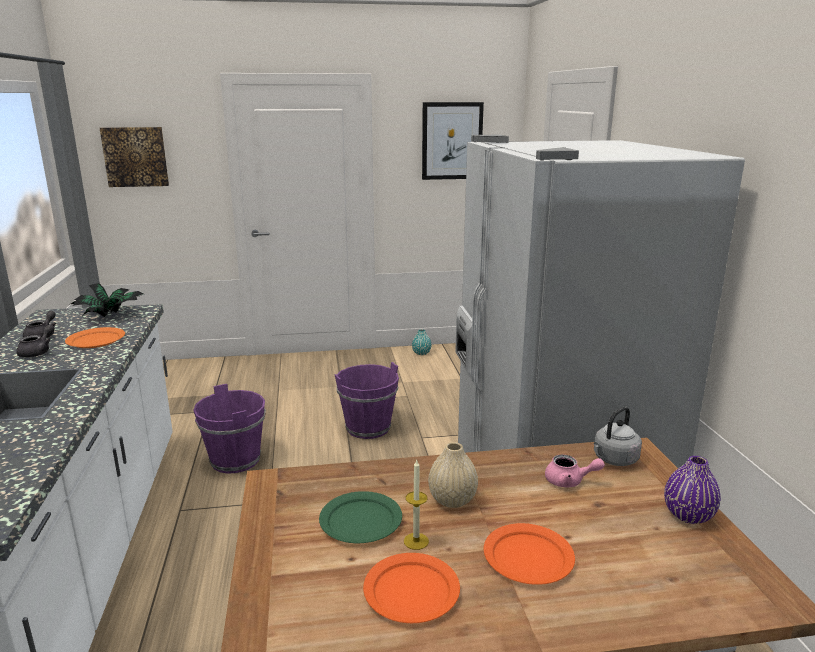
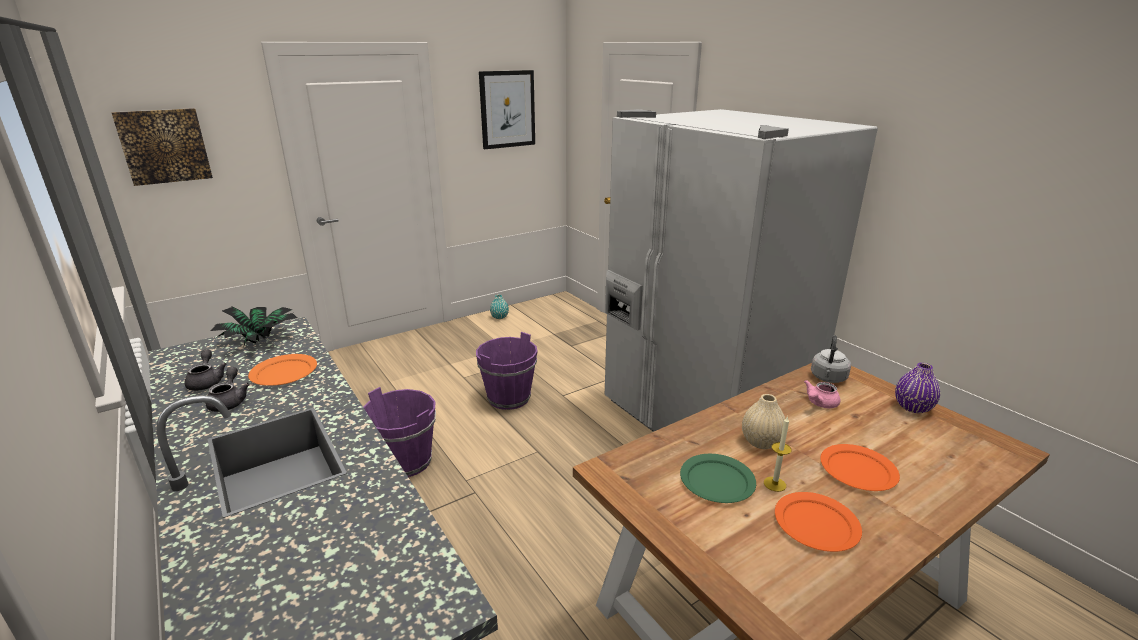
camera: 25 degrees left, 5 degrees up
(569, 481) = (819, 403): pink teapot -> pink teapot turned 150 degrees clockwise

